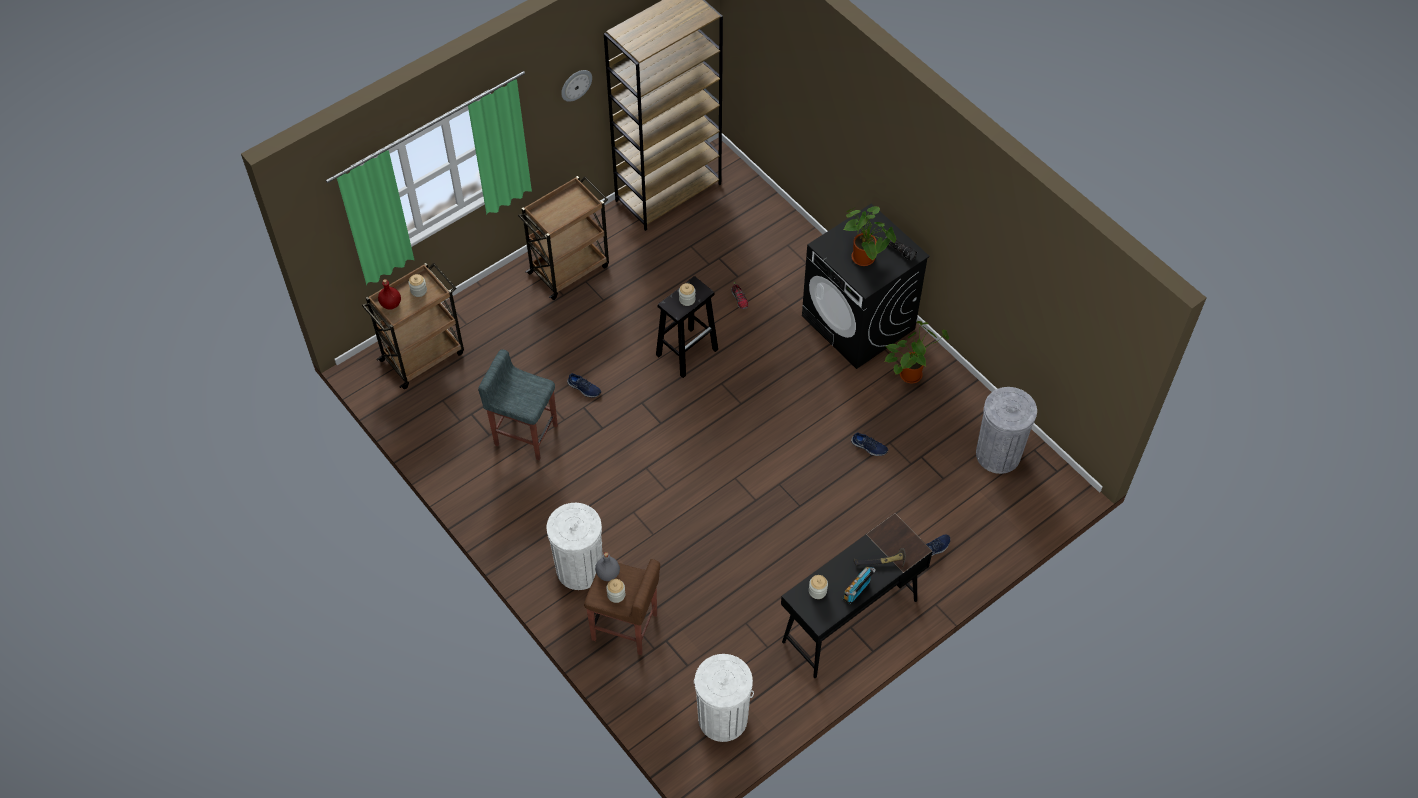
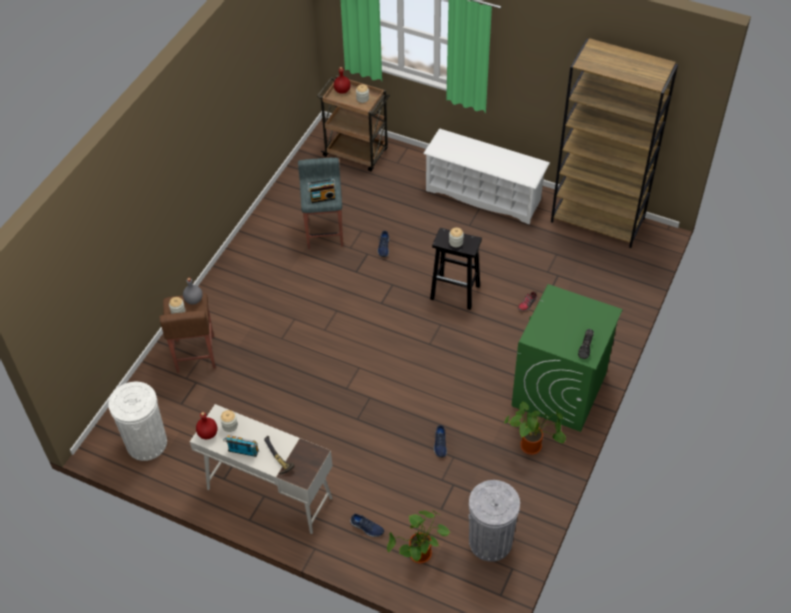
camera: 65 degrees right, 5 degrees down
(532, 394) = (322, 197): none -> radio
(570, 268) = (484, 195): brown cart -> white shoe rack
(575, 85) = (553, 63): wall clock -> none
(579, 569) = (230, 308): white trash can -> none
(818, 615) = (207, 434): none -> red bottle
(849, 621) = (268, 493): black desk -> white desk
(859, 323) = (559, 390): black washing machine -> green washing machine
(865, 259) = (559, 327): potted plant -> potted plant (420, 556)

